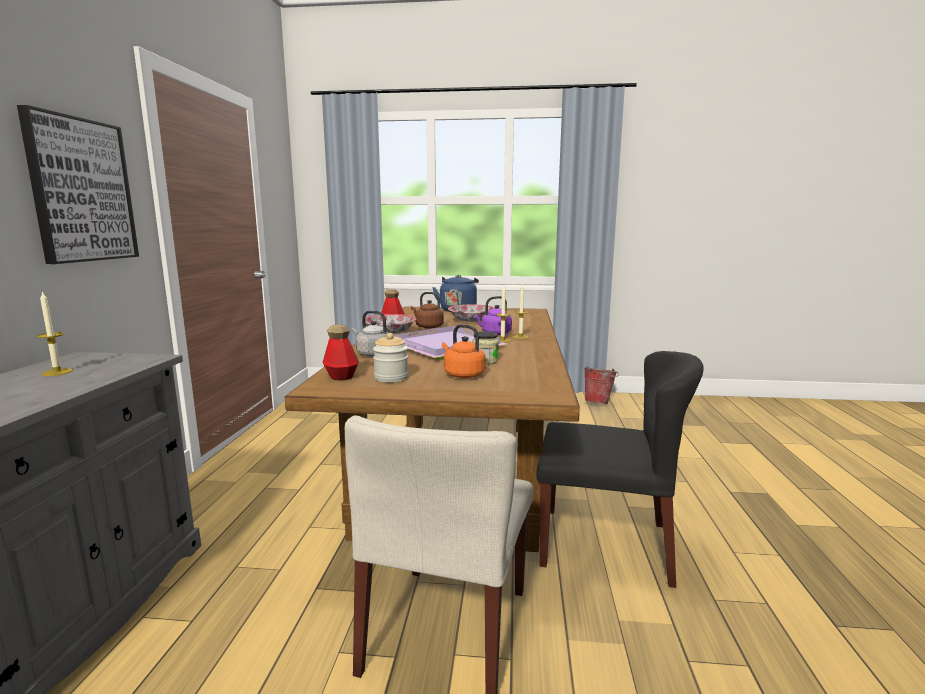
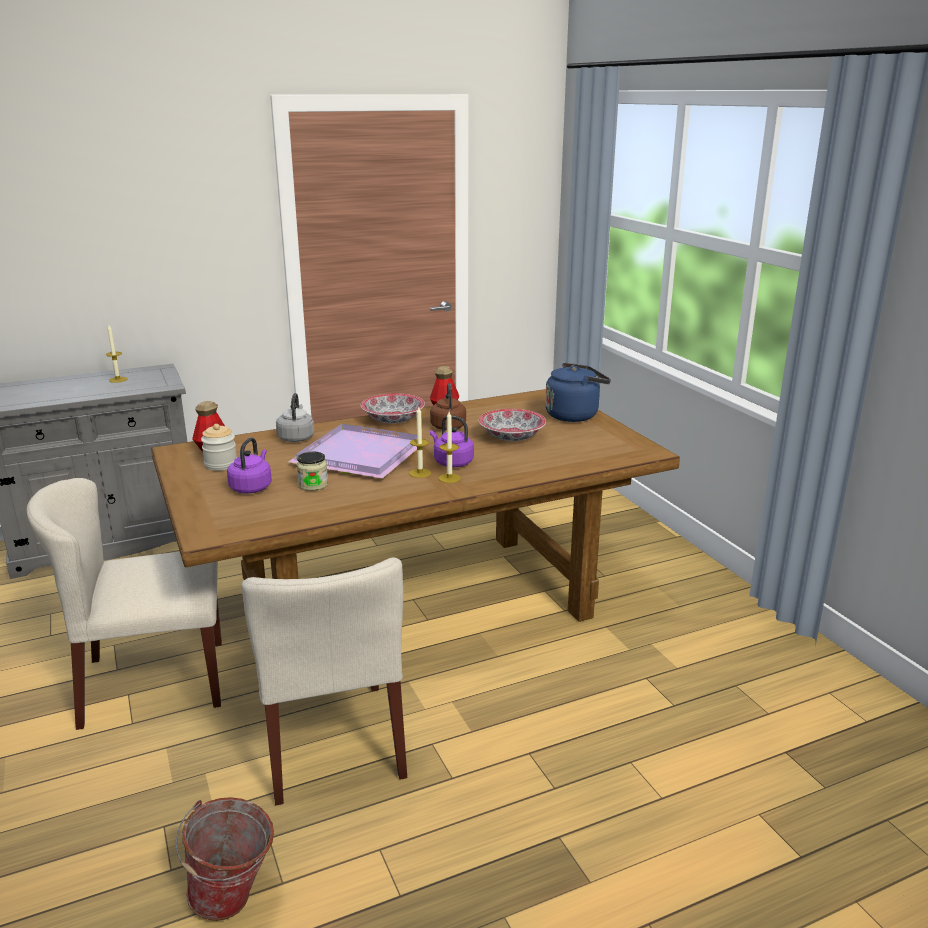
camera: 60 degrees right, 10 degrees up
(81, 190) = (192, 238): picture -> none
(462, 375) = (252, 487): orange kettle -> purple kettle
(599, 402) = (778, 652): bucket -> bucket (234, 901)
(606, 544) = (332, 741): black chair -> beige chair

